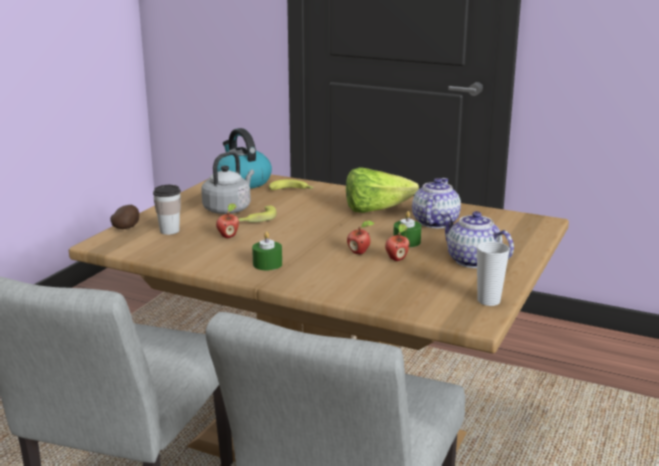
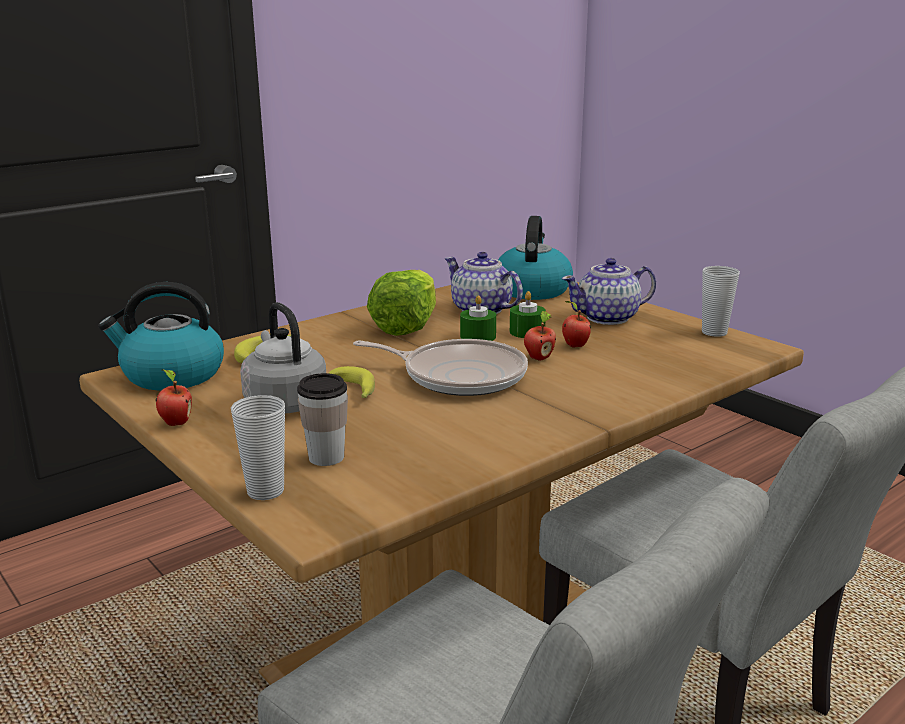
camera: 65 degrees left, 0 degrees up
(127, 228) = (265, 491): potato -> cup
(228, 236) = (401, 419): apple -> apple (175, 422)
(267, 264) = (533, 411): green candle -> green candle (478, 336)
(304, 237) = (458, 376): none -> frying pan
(505, 229) = (532, 290): none -> kettle

